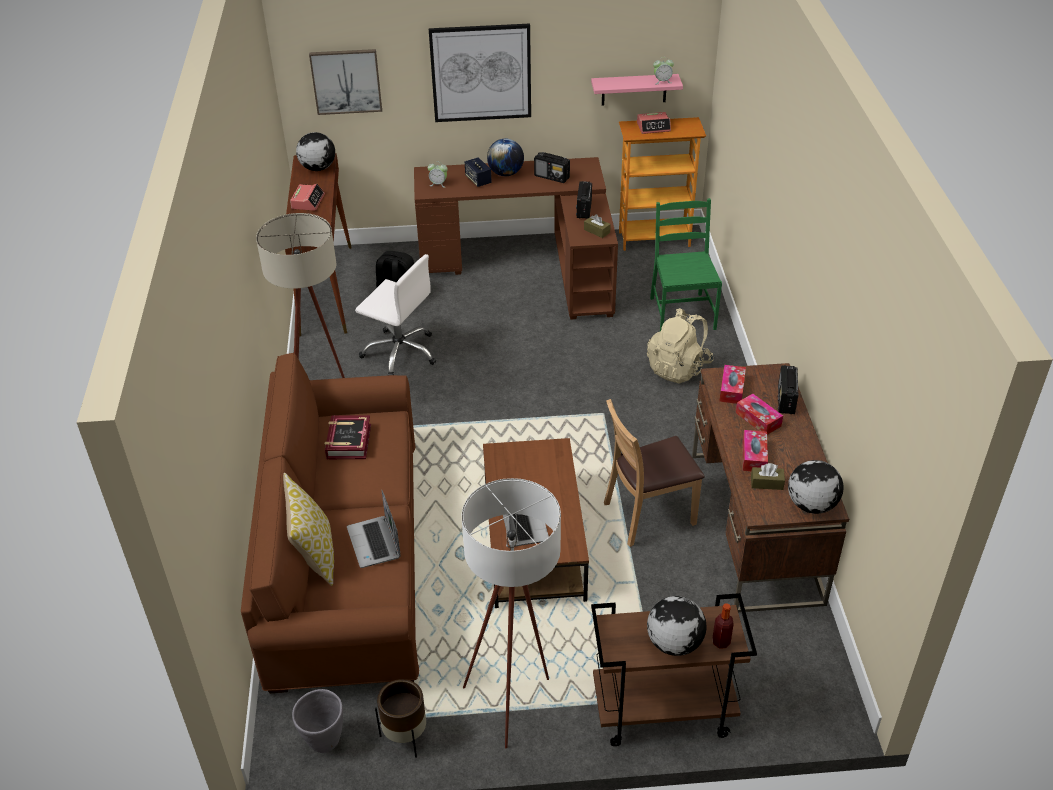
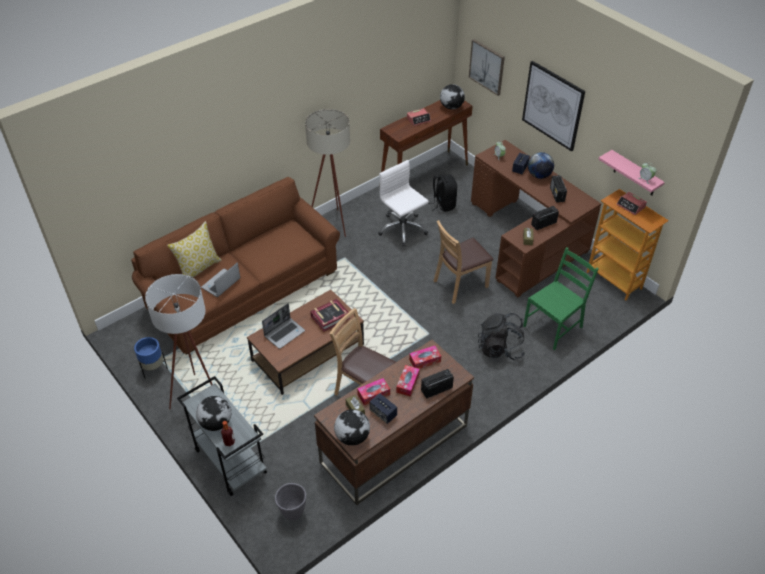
camera: 55 degrees right, 5 degrees up
(324, 741) = (134, 342): grey planter -> grey planter (292, 512)
(348, 442) = (281, 238): book -> book (330, 317)
(400, 352) = (402, 229): white office chair -> white office chair turned 150 degrees clockwise
(405, 737) = (153, 369): brown planter -> blue planter
(548, 350) = (460, 284): none -> brown chair
(662, 712) = (229, 461): brown cart -> grey cart
(678, 368) = (500, 348): beige backpack -> black backpack
(792, 461) = (383, 413): none -> speaker

